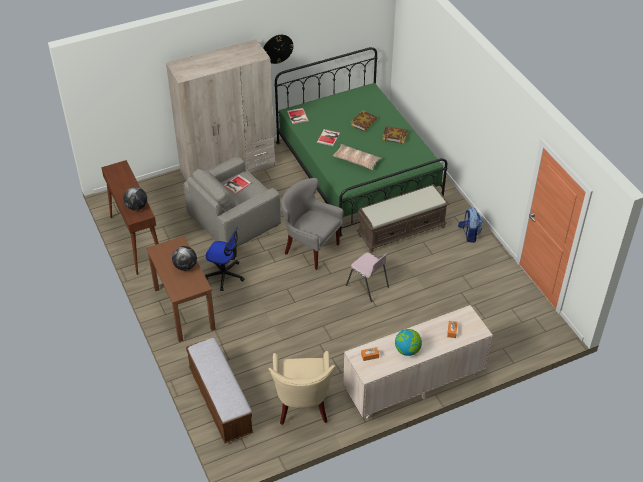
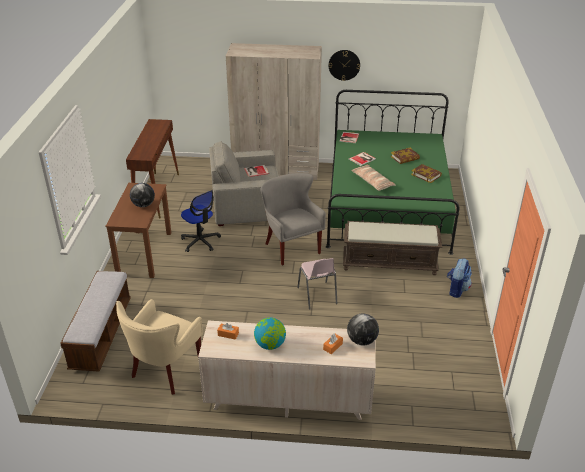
camera: 30 degrees right, 10 degrees down
(136, 207) = (145, 150): globe -> globe (361, 341)

